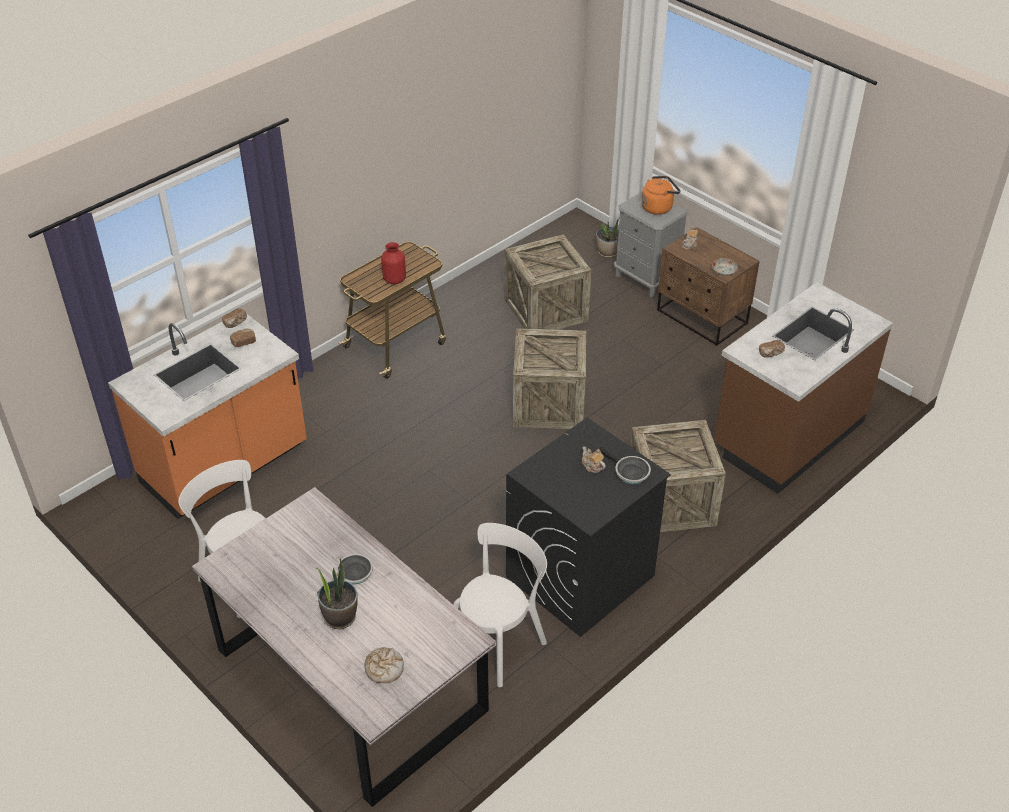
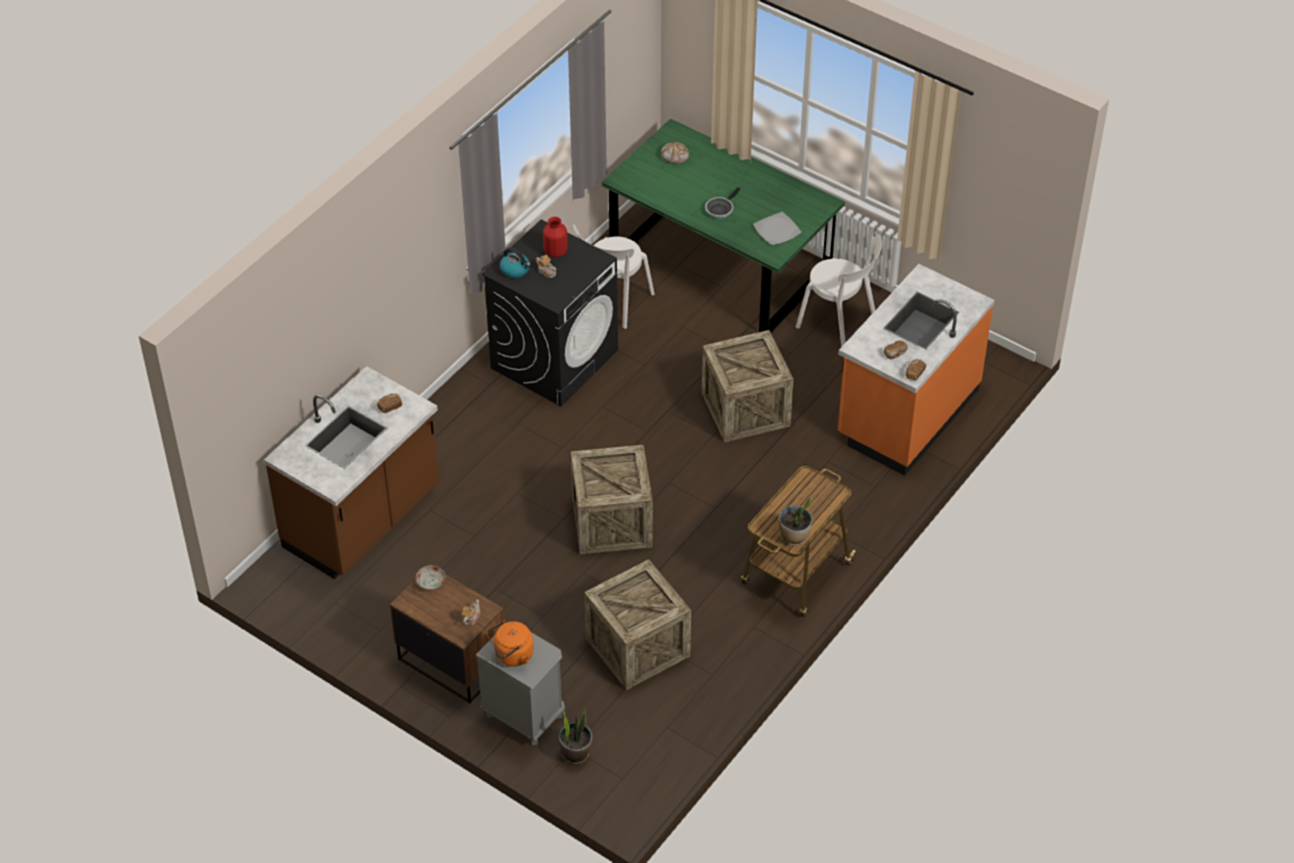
camera: 170 degrees right, 5 degrees up
(294, 536) = (777, 230): none -> plate
(340, 617) = (718, 182): potted plant -> potted plant (794, 536)
(352, 678) = (719, 263): grey dining table -> green dining table
(395, 279) = (791, 497): red vase -> red vase (555, 252)
(629, 472) = (515, 270): frying pan -> kettle
(671, 502) = (479, 435): crate -> crate (745, 409)

